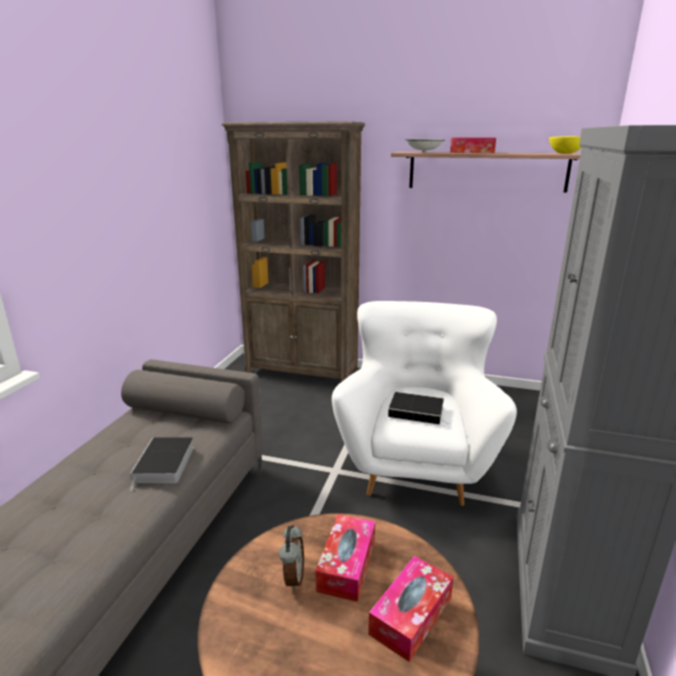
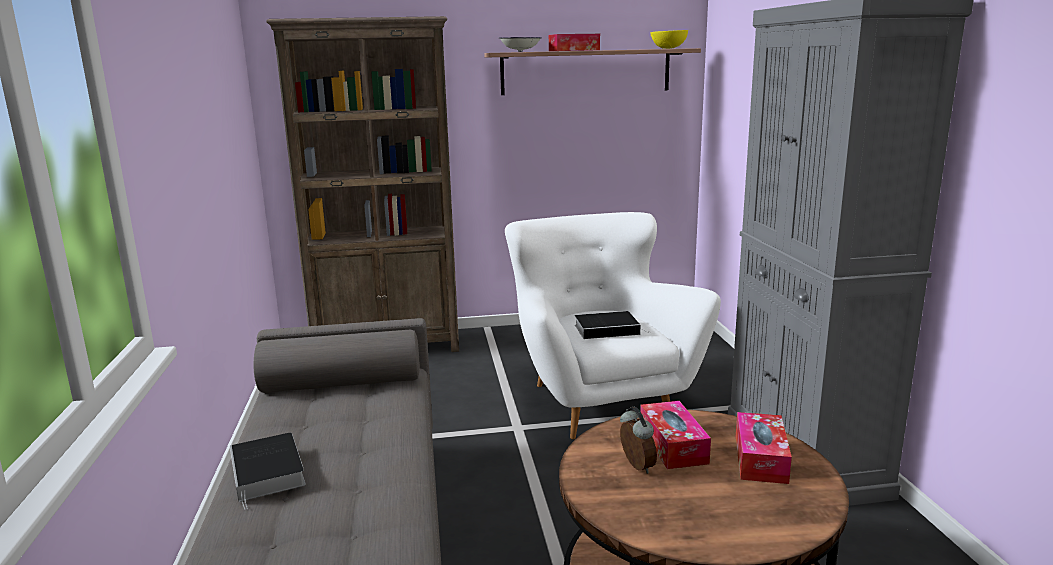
camera: 25 degrees left, 5 degrees down
(164, 465) = (385, 428): book -> book (268, 473)

